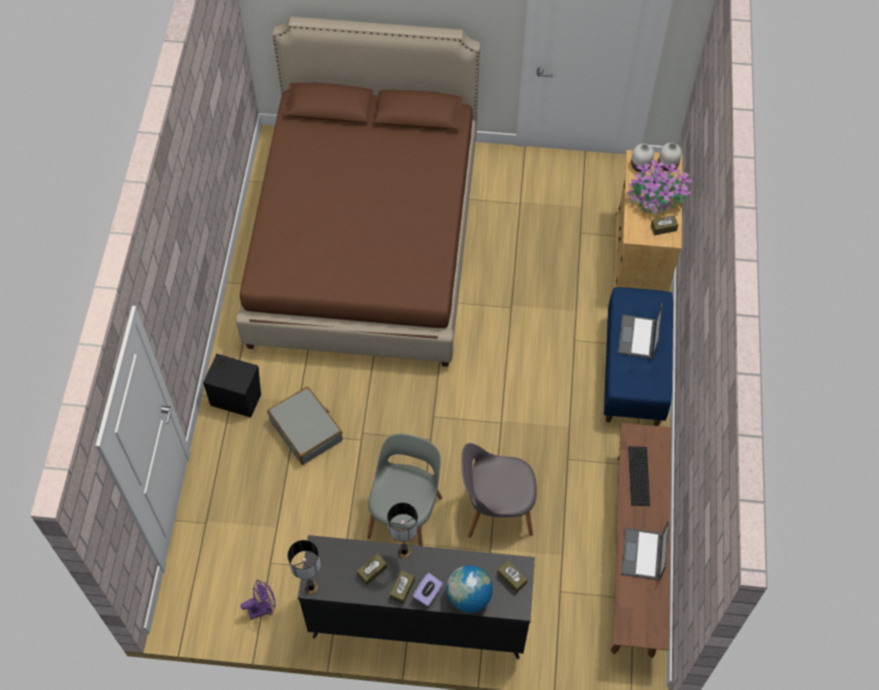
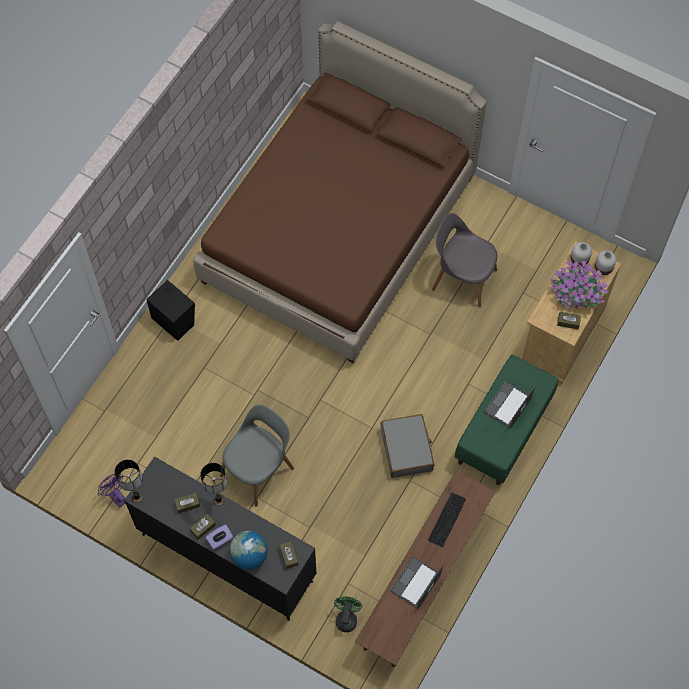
camera: 25 degrees right, 5 degrees up
(263, 608) = (116, 496): purple fan -> purple fan turned 135 degrees counterclockwise
(306, 430) = (215, 369): grey suitcase -> grey suitcase (407, 449)
(496, 509) = (331, 496): grey chair -> grey chair (462, 278)
(577, 628) = (346, 618): none -> green fan
(634, 372) = (503, 431): blue bench -> green bench

